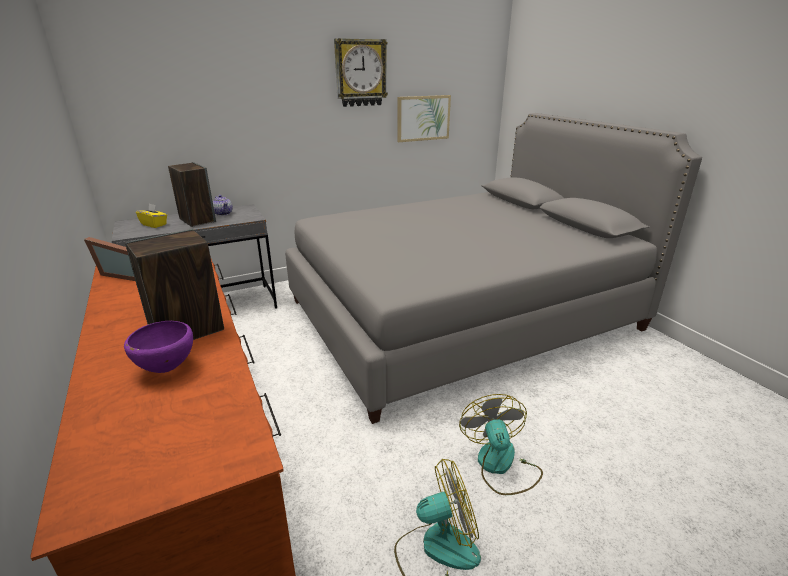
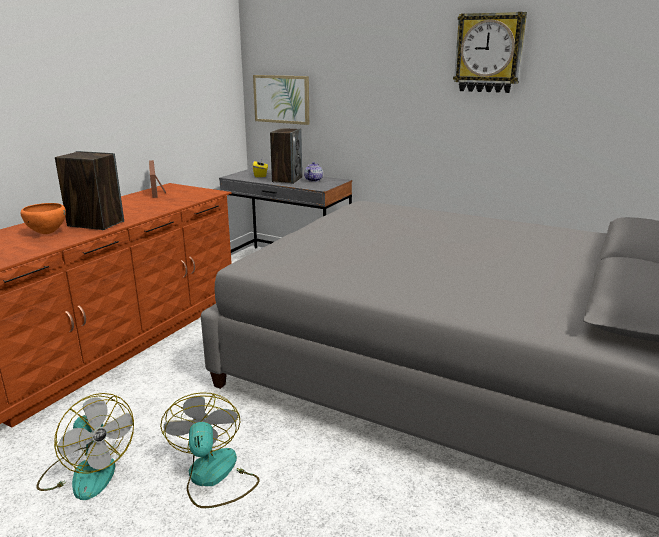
camera: 55 degrees right, 5 degrees down
(166, 369) = (47, 233): purple bowl -> orange bowl
(423, 118) = (575, 115): picture -> picture (282, 99)
(500, 465) = (213, 477): fan -> fan turned 60 degrees counterclockwise

